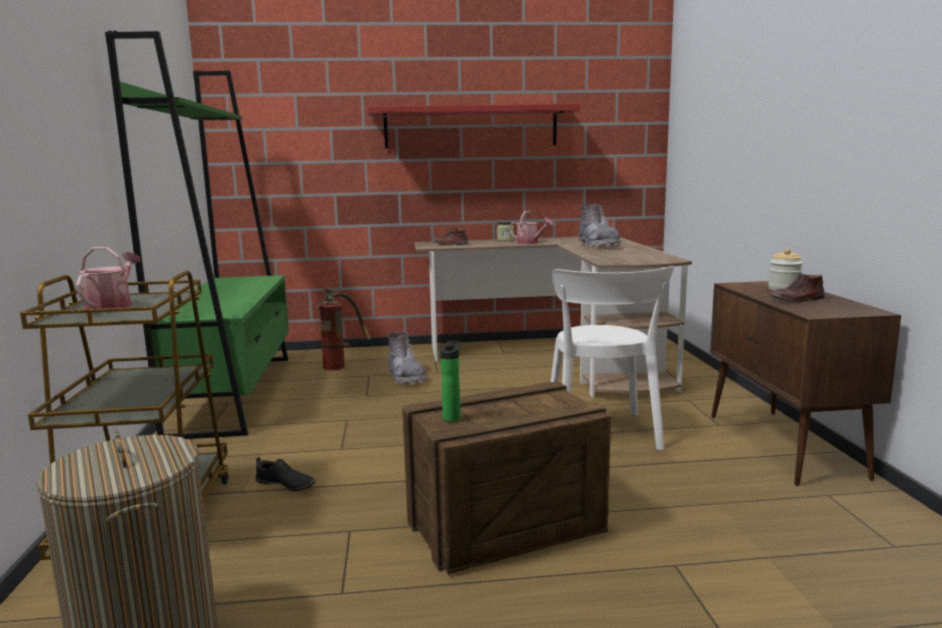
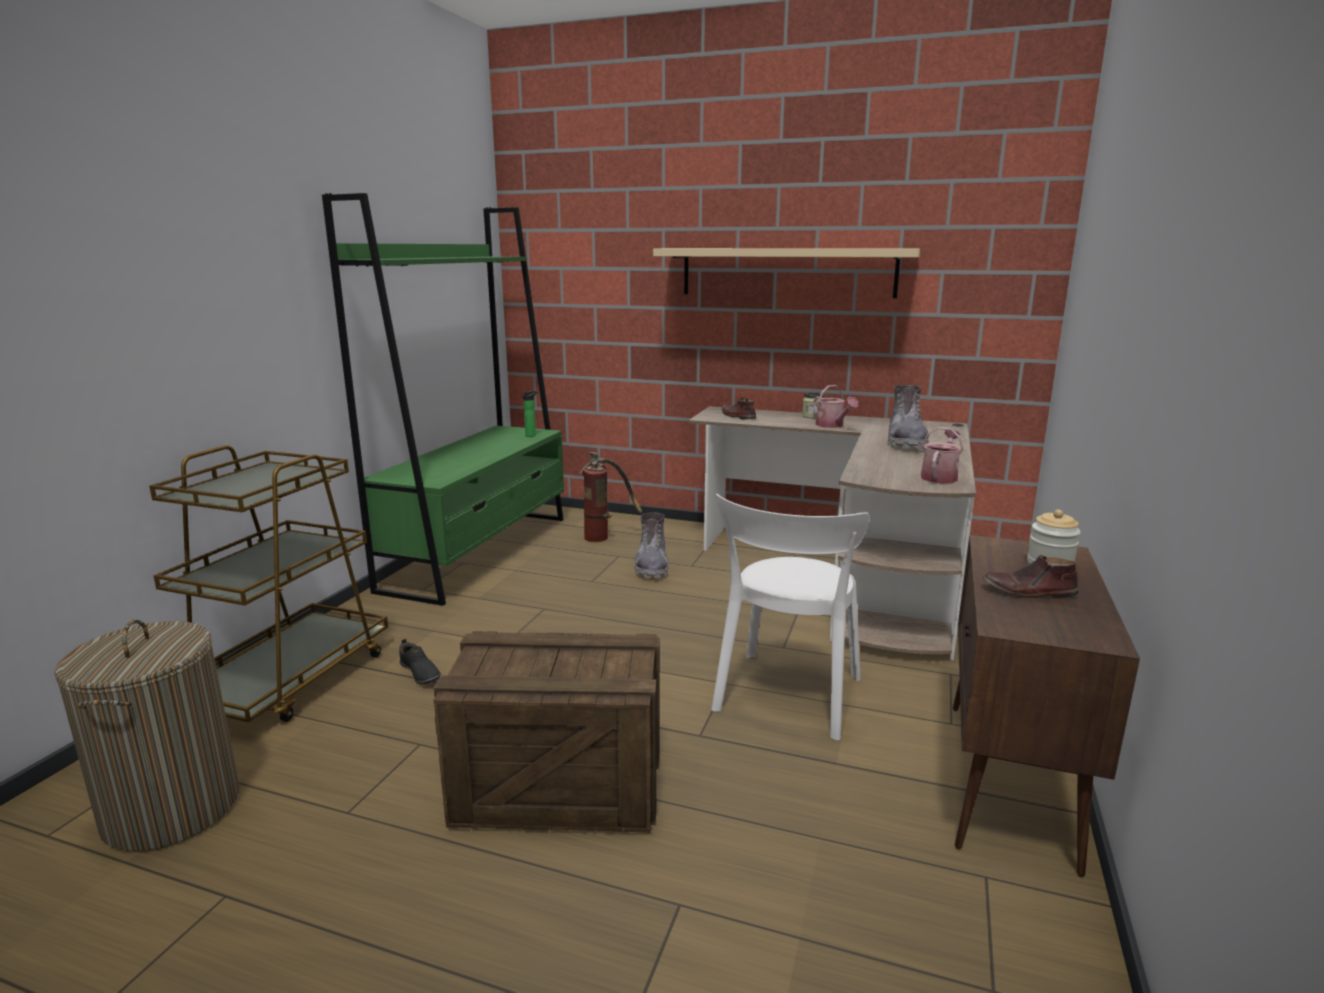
camera: 25 degrees right, 5 degrees up
(112, 305) = (252, 480): watering can -> watering can (940, 476)
(452, 417) = (493, 660): bottle -> bottle (532, 435)
(471, 127) = (787, 272): red shelf -> beige shelf

